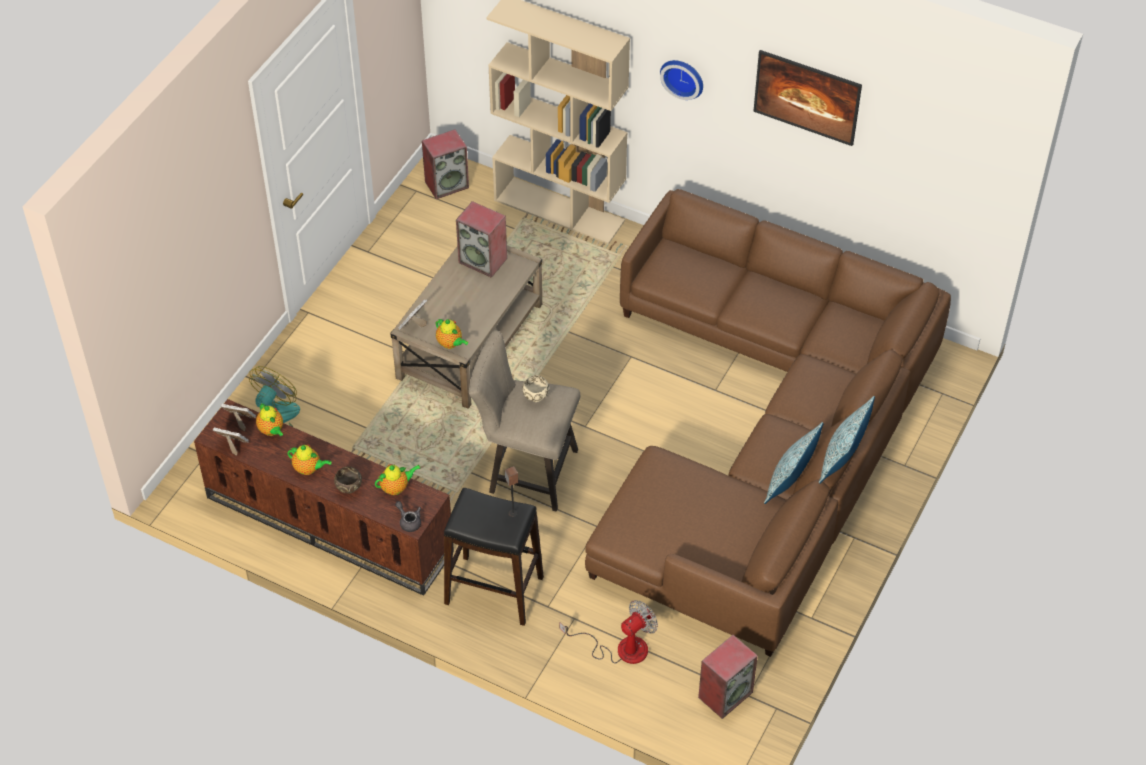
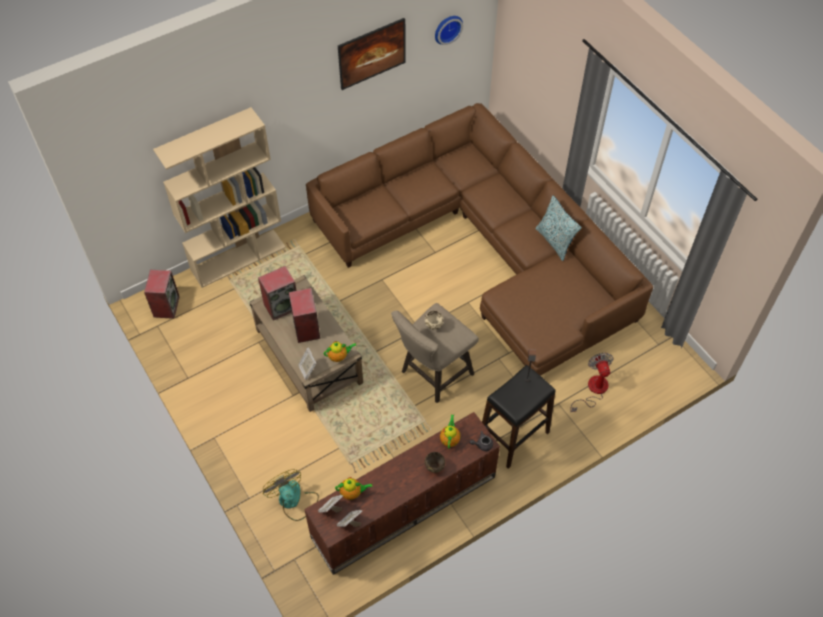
camera: 60 degrees left, 5 degrees up
(309, 469) = (401, 484): teapot -> none
(683, 77) = (291, 105): wall clock -> wall clock (447, 28)
(725, 694) = (651, 355): speaker -> speaker (306, 328)
(842, 460) = (577, 203): pillow -> none

